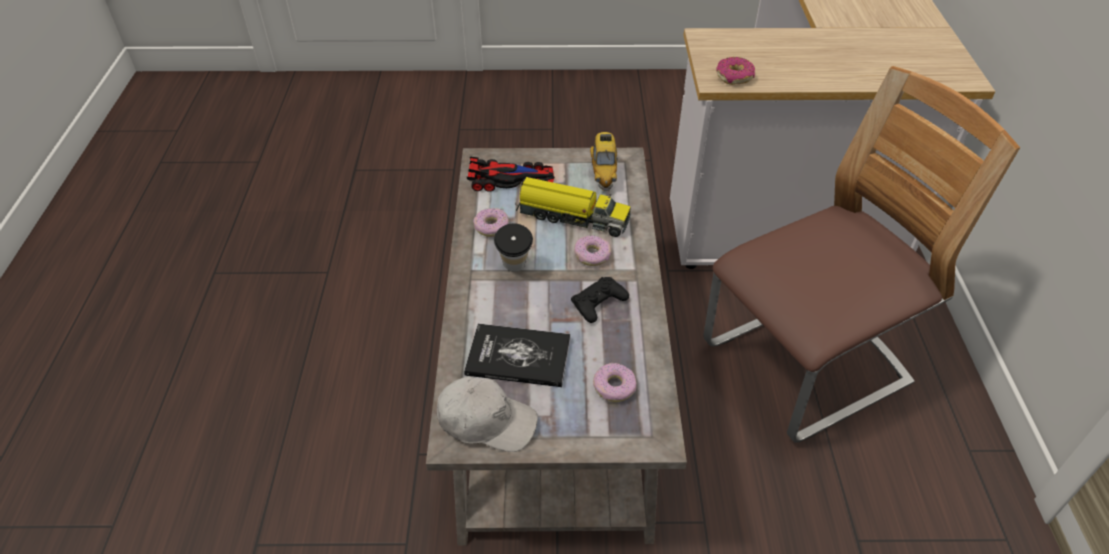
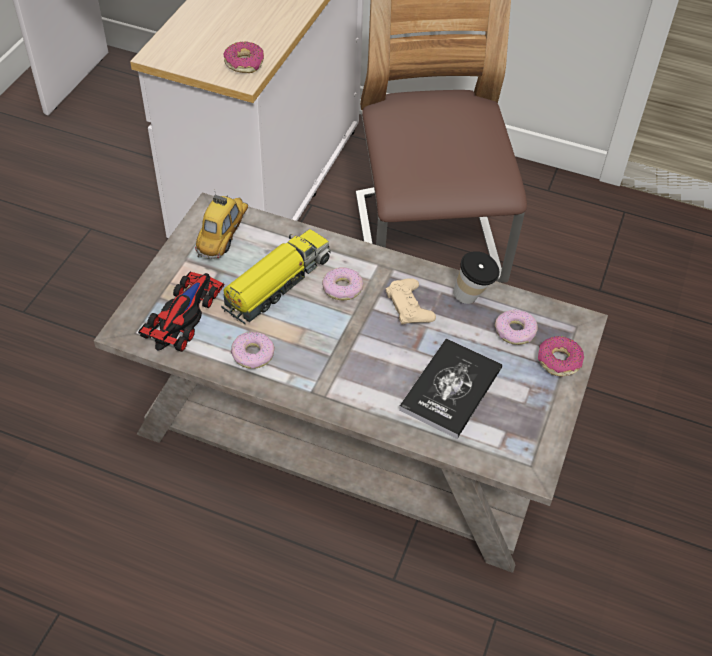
camera: 70 degrees left, 5 degrees up
(486, 421) = (520, 437): white cap -> none
(514, 269) = (330, 355): cup -> cup (473, 298)
(596, 431) = (558, 361): none -> donut
(599, 303) = (409, 306): black game controller -> beige game controller
(603, 173) = (224, 236): toy car -> toy car turned 90 degrees counterclockwise

